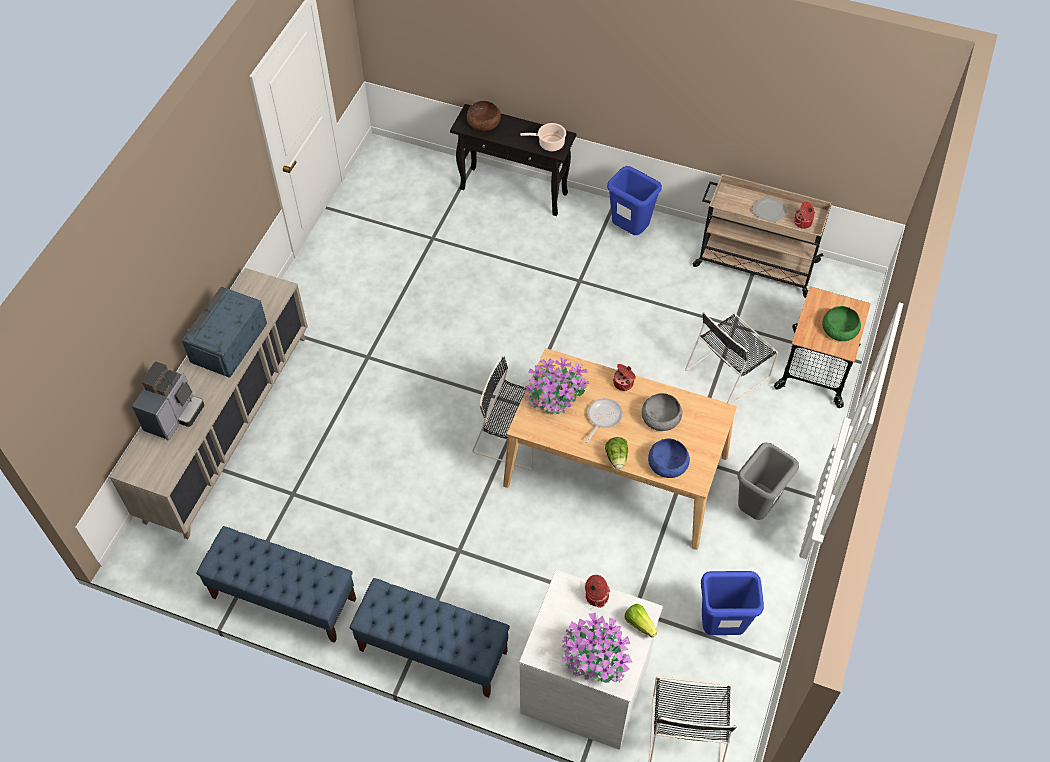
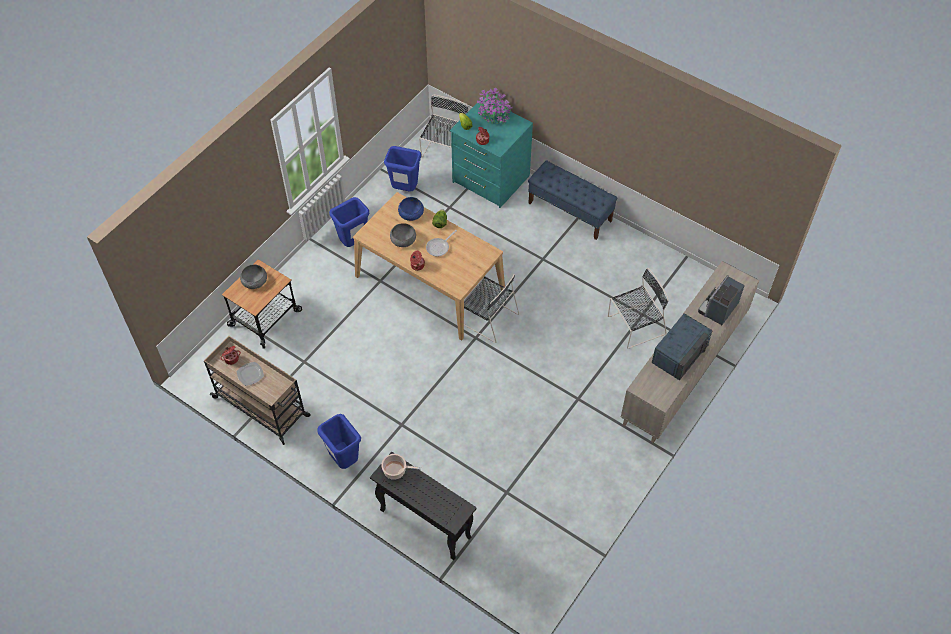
camera: 165 degrees left, 0 degrees up
(283, 598) = (653, 256): blue bench -> none
(483, 122) = (445, 508): brown bowl -> none
(555, 397) = (464, 266): potted plant -> none
(586, 685) = (490, 179): white dresser -> turquoise dresser
(729, 372) = (325, 329): black chair -> black chair (634, 326)
(756, 508) = (353, 243): grey trash can -> blue trash can
(839, 330) = (254, 281): green bowl -> grey bowl

